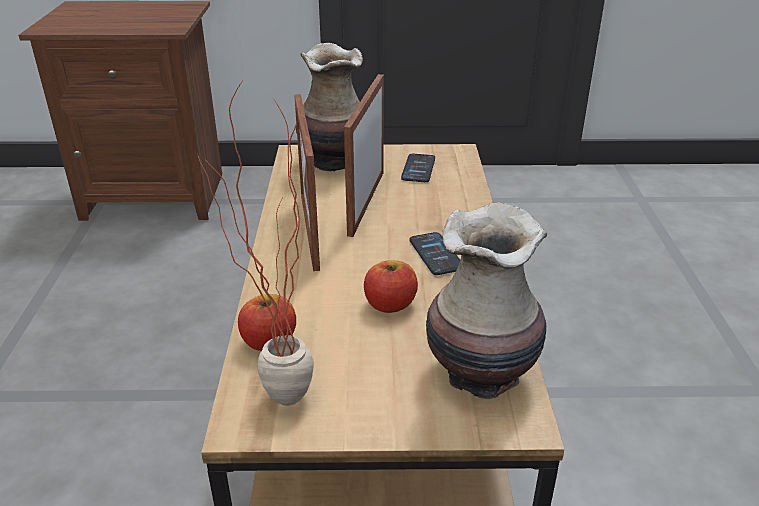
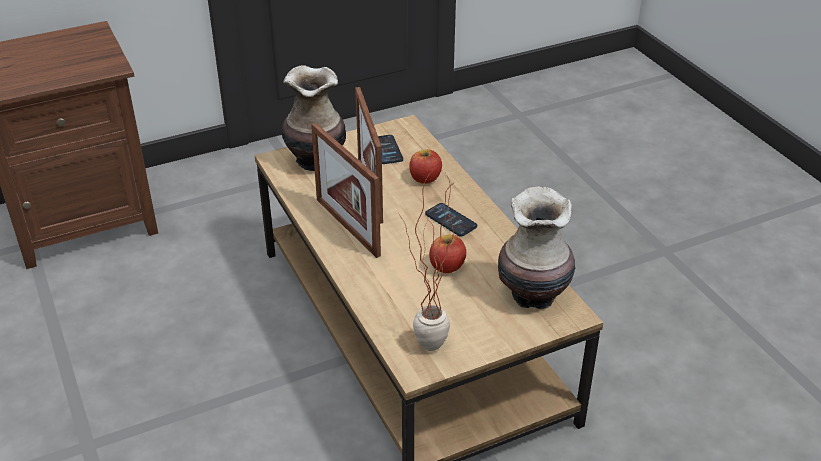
camera: 25 degrees left, 5 degrees up
(269, 341) = (388, 315): apple -> apple (425, 178)

